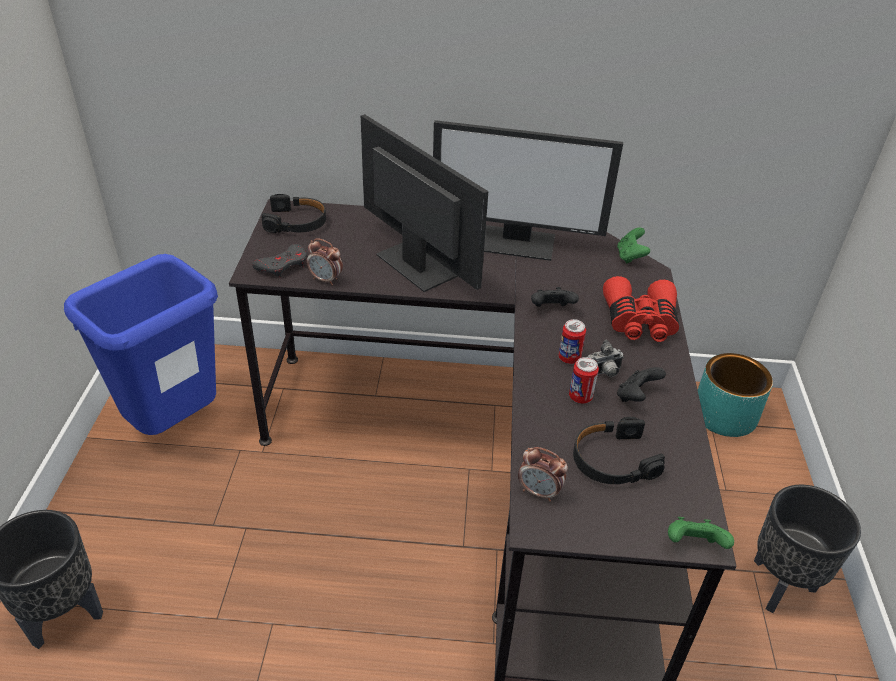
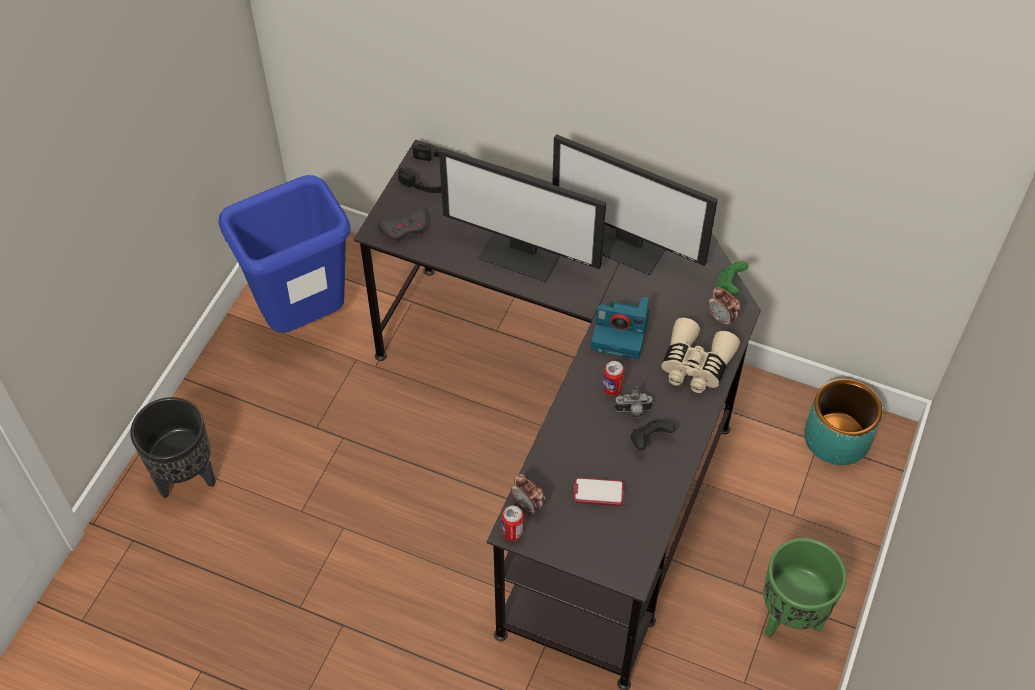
camera: 20 degrees right, 15 degrees up
(326, 280) = (436, 254): alarm clock -> alarm clock (722, 318)
(416, 264) = (522, 253): monitor -> monitor turned 135 degrees clockwise
(551, 309) = (621, 333): black game controller -> camera
(580, 397) = (602, 429): can -> can (512, 532)
(612, 460) = (598, 492): black headphones -> phone
(640, 322) = (695, 365): red binoculars -> beige binoculars
(693, 545) = (622, 577): green game controller -> none
(780, 586) = (790, 617): black planter -> green planter

